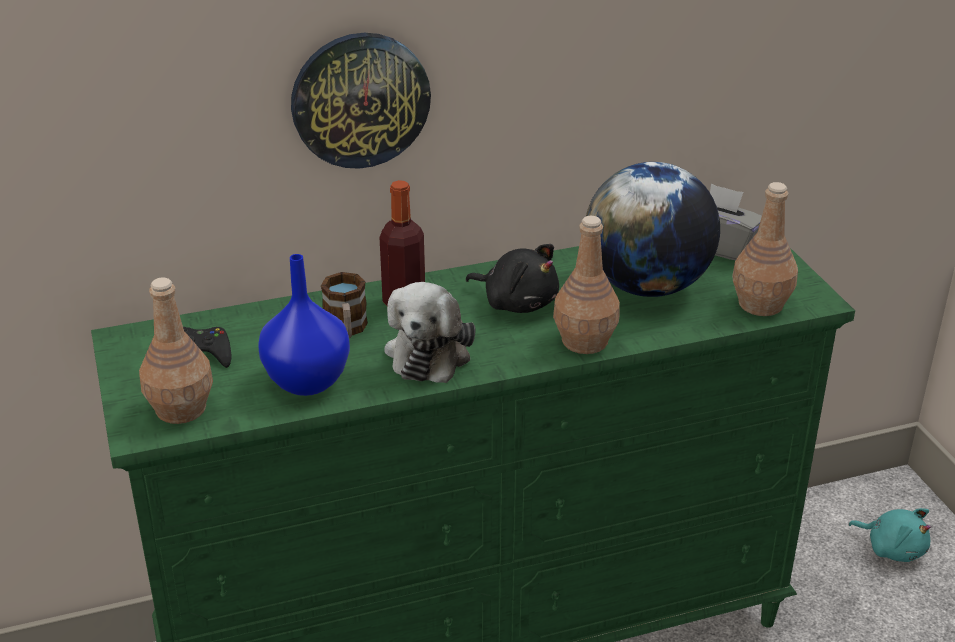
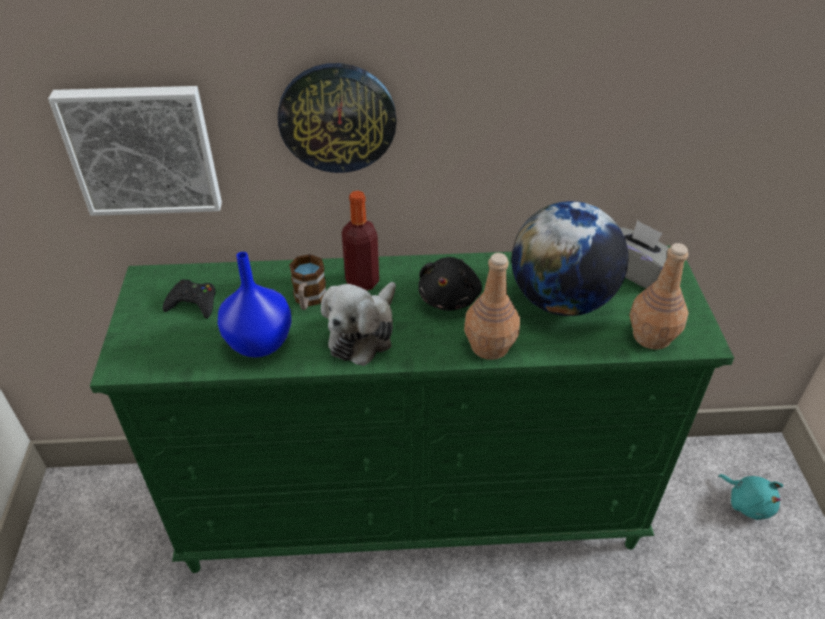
camera: 15 degrees right, 10 degrees up
(121, 165) = (142, 149): none -> picture
(181, 408) = (158, 350): brown bottle -> none
(517, 302) = (450, 298): black plush toy -> black plush toy turned 60 degrees clockwise

